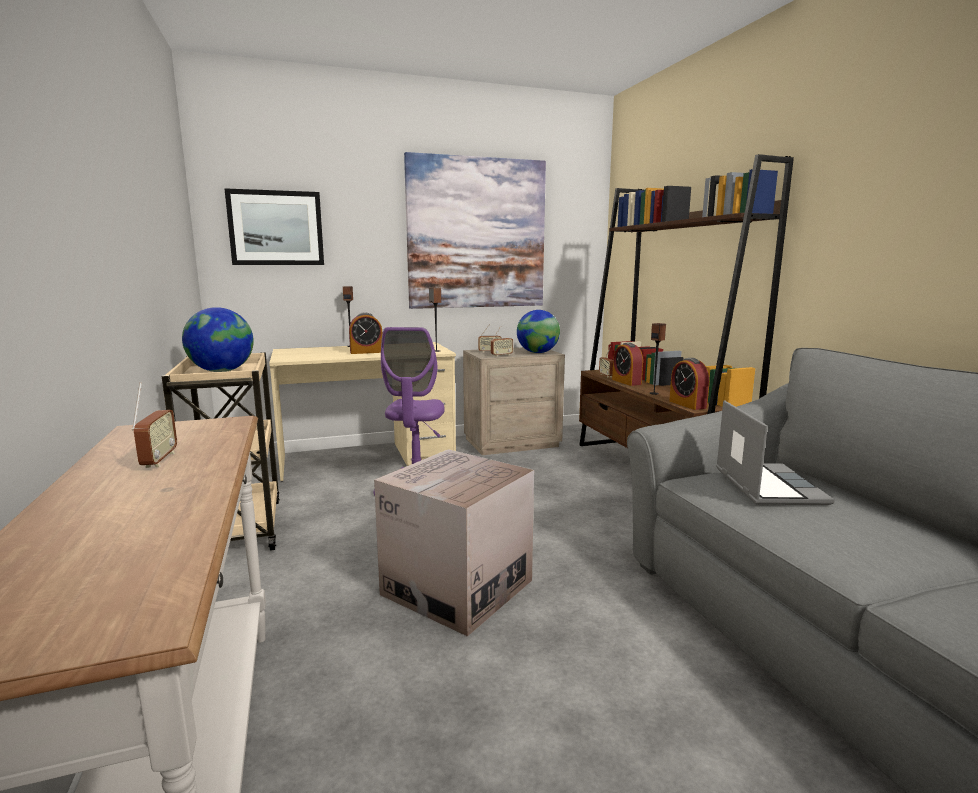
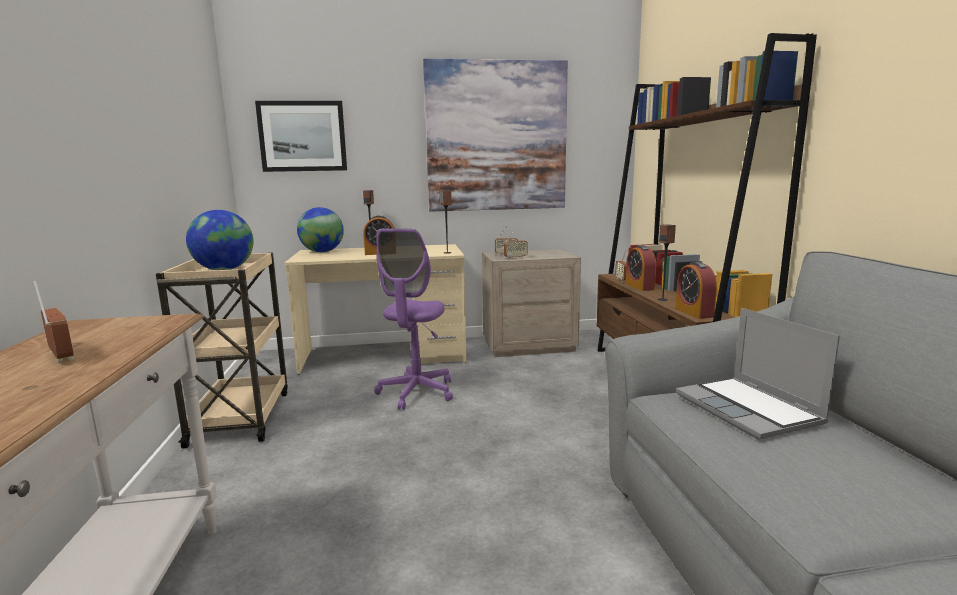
camera: 10 degrees right, 0 degrees up
(159, 460) = (60, 356): radio -> radio turned 45 degrees counterclockwise
(457, 587) = (417, 494): cardboard box -> none
(537, 353) = (554, 255): globe -> globe (322, 252)
(766, 485) = (749, 410): laptop -> laptop turned 150 degrees clockwise

